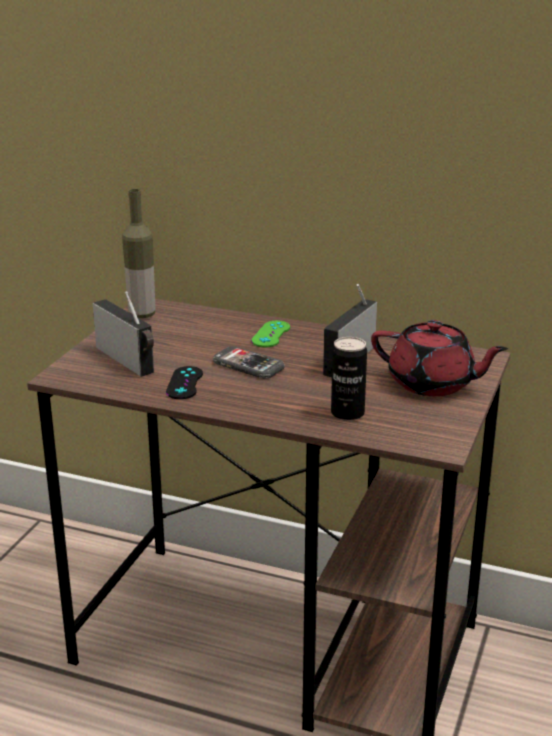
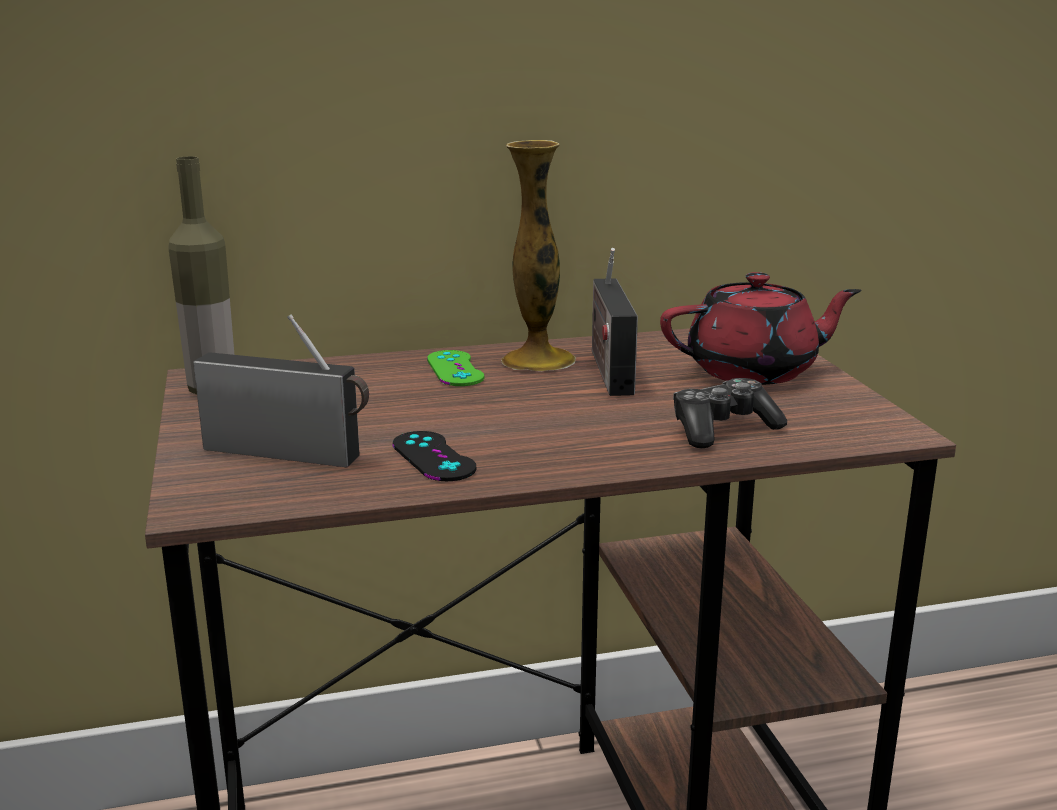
camera: 35 degrees left, 5 degrees down
(248, 365) = (488, 410): phone -> none
(322, 341) = (538, 360): none -> vase
(347, 413) = (722, 429): can -> game controller

